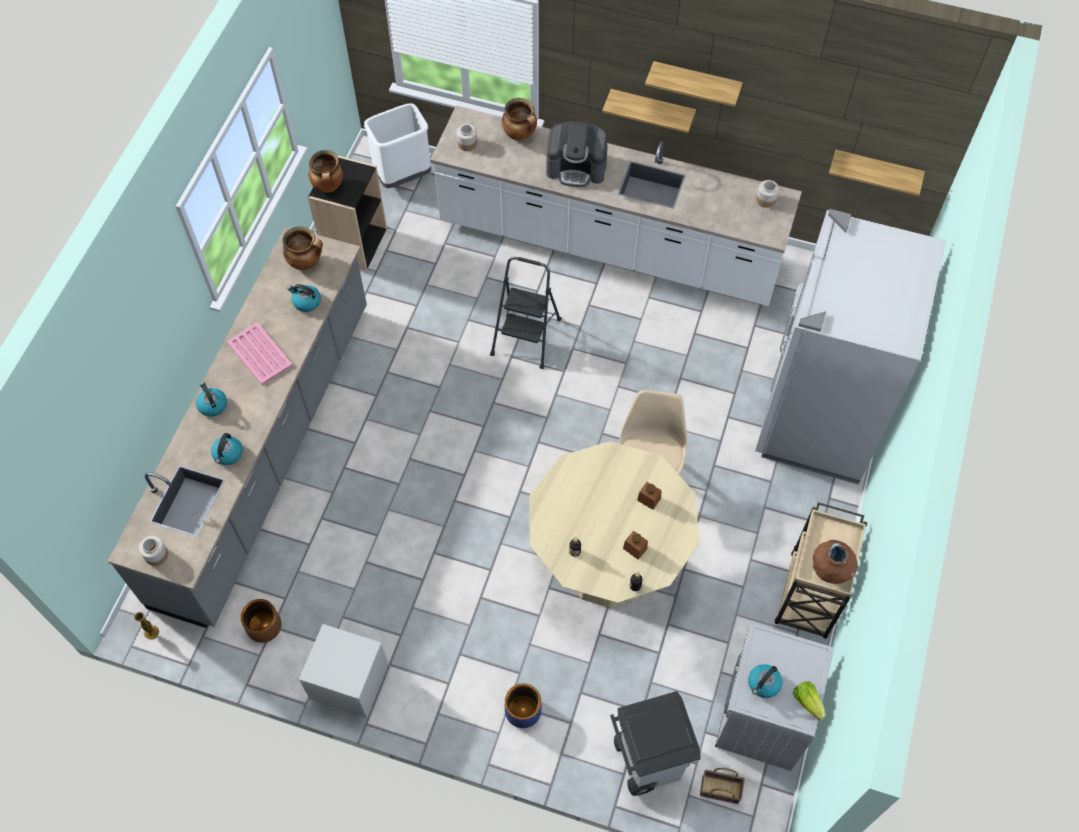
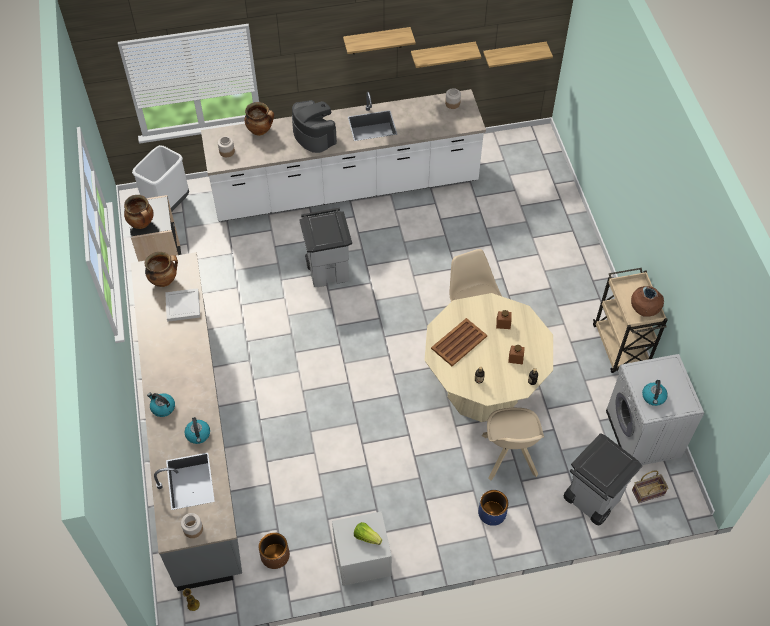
camera: 30 degrees left, 5 degrees down
(259, 353) = (173, 356): pink tray -> none
(306, 302) = (183, 306): kettle -> white tray
(527, 334) = (328, 270): black step ladder -> grey trash can
(576, 167) = (314, 135): coffee machine -> coffee machine turned 105 degrees counterclockwise
(581, 495) = (458, 342): none -> brown tray
(586, 657) = (509, 457): none -> beige chair
(652, 109) = (347, 74): shelf -> shelf (442, 55)
(807, 702) = (686, 393): lettuce -> lettuce (366, 537)
(818, 415) = (552, 233): white fridge -> none

